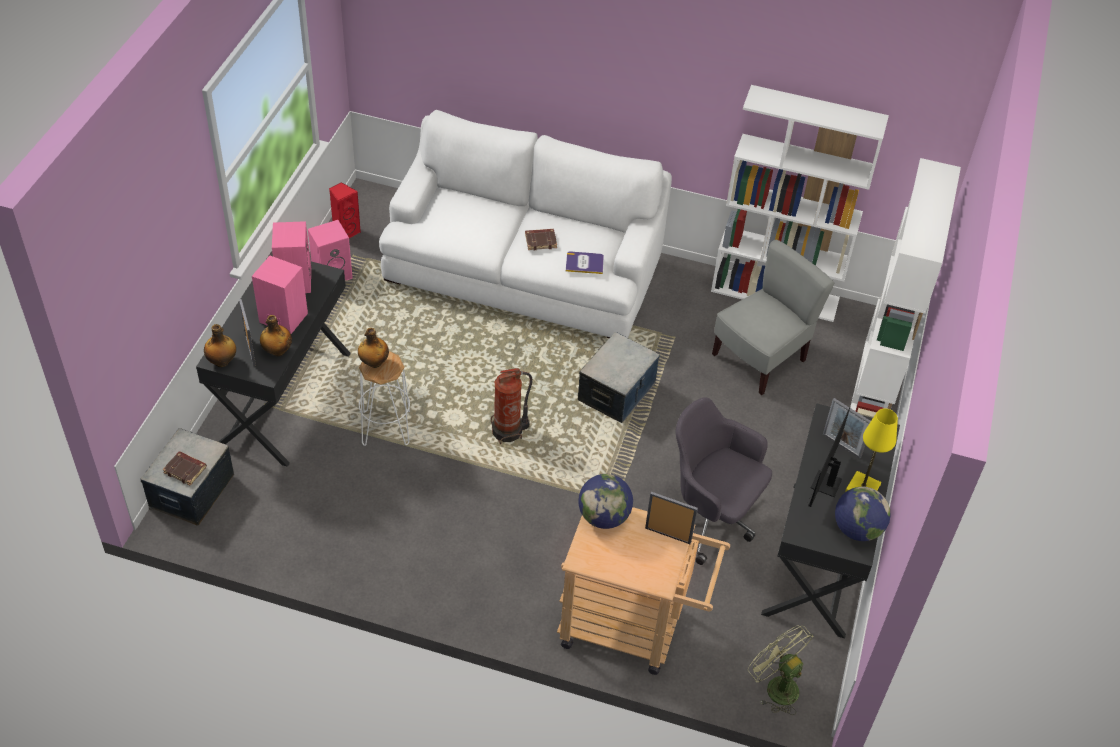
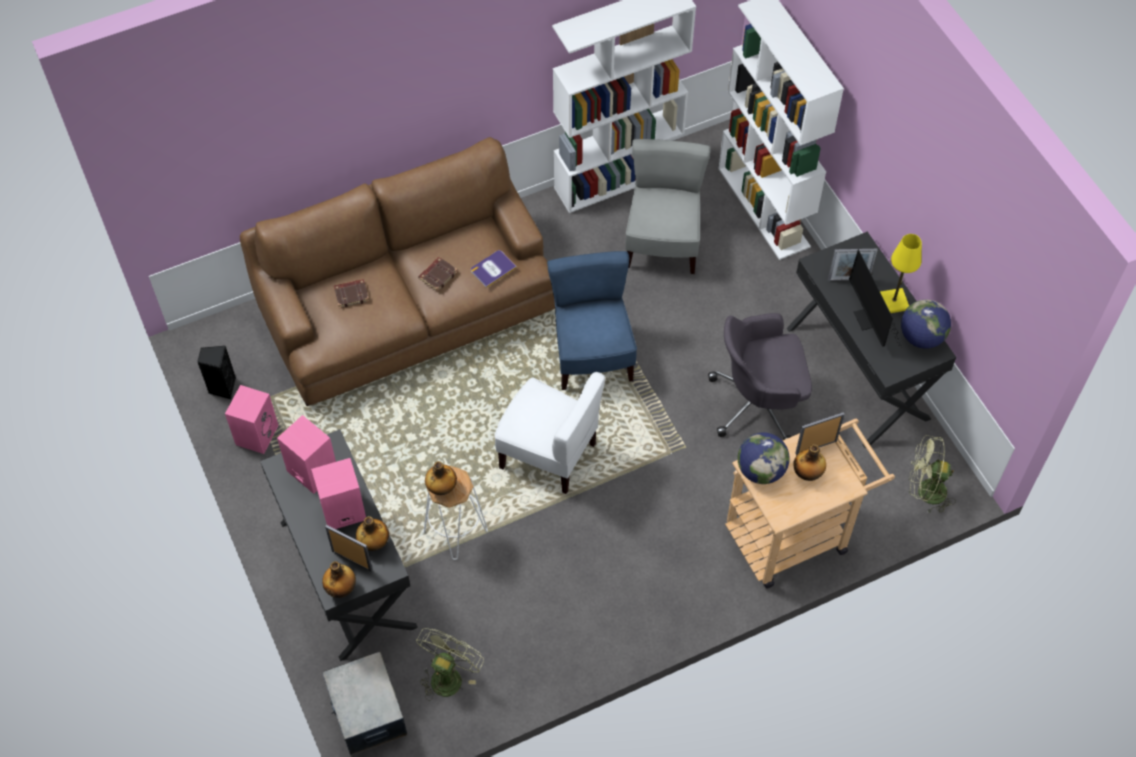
camera: 40 degrees left, 10 degrees up
(186, 470) = (372, 700): brown book -> brown book (352, 294)
(270, 512) = (448, 675): none -> green fan
(345, 231) = (222, 387): red speaker -> black speaker
(509, 431) = (549, 454): fire extinguisher -> white chair
(522, 270) = (408, 308): white sofa -> brown sofa
(617, 392) = (592, 356): storage box -> blue chair
(638, 548) = (807, 473): none -> bottle

